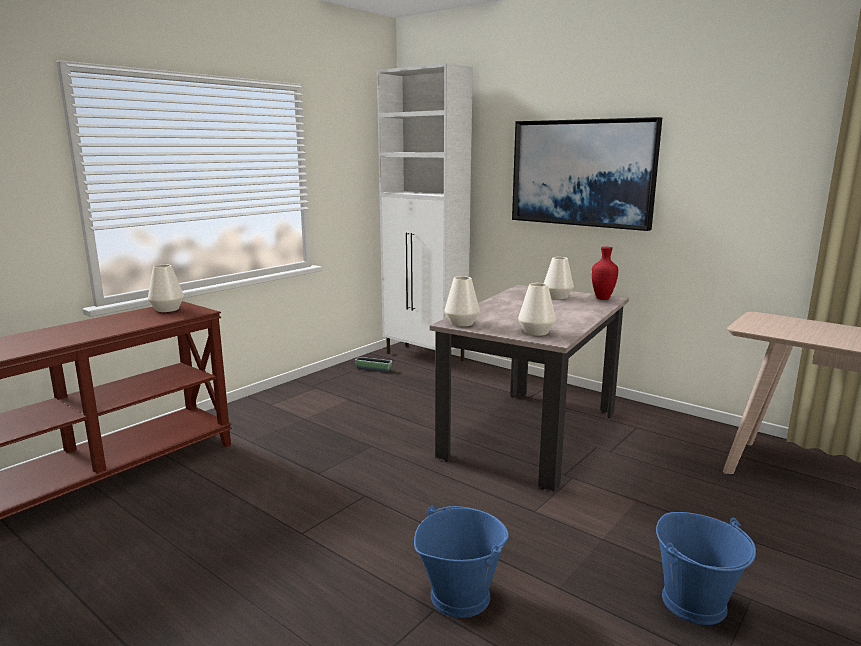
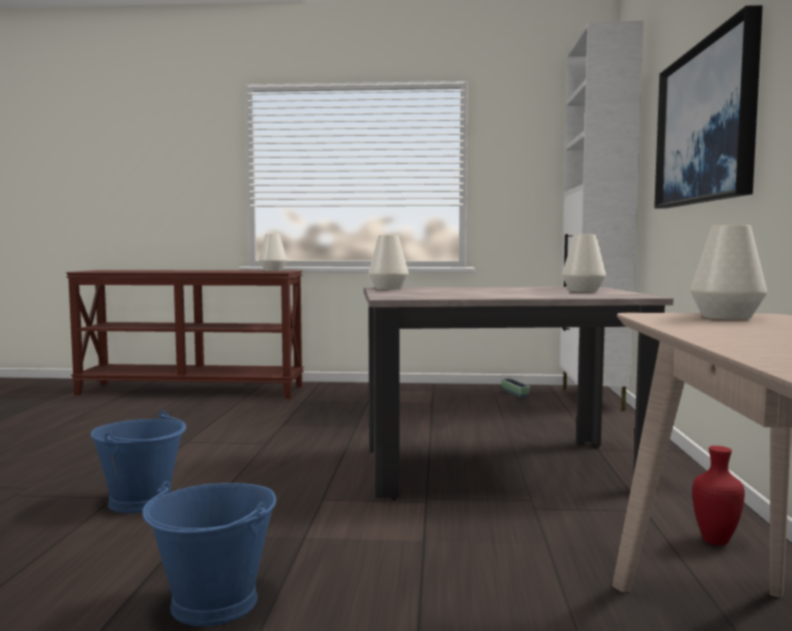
camera: 55 degrees right, 10 degrees down
(536, 332) = (406, 294): white vase -> white vase (726, 317)
(601, 298) = (627, 295): red vase -> red vase (714, 540)

